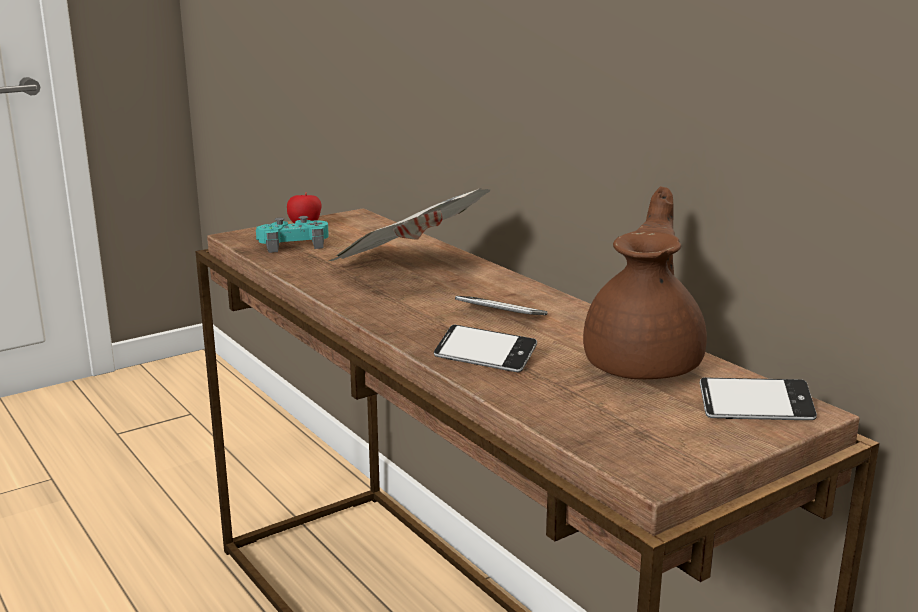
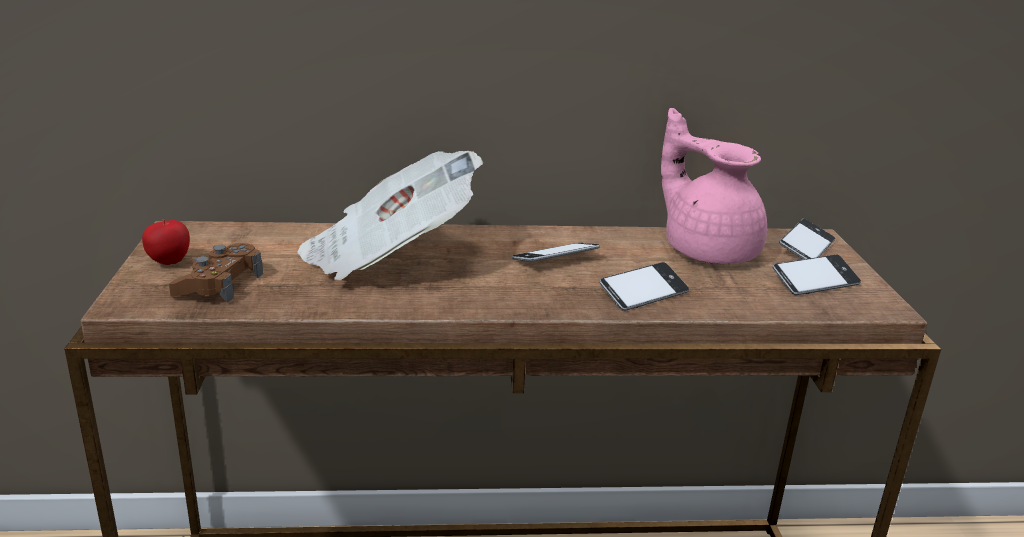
camera: 60 degrees left, 5 degrees up
(293, 244) = (219, 284): turquoise game controller -> brown game controller
(645, 364) = (708, 249): brown teapot -> pink teapot
(657, 426) = (815, 282): none -> phone

